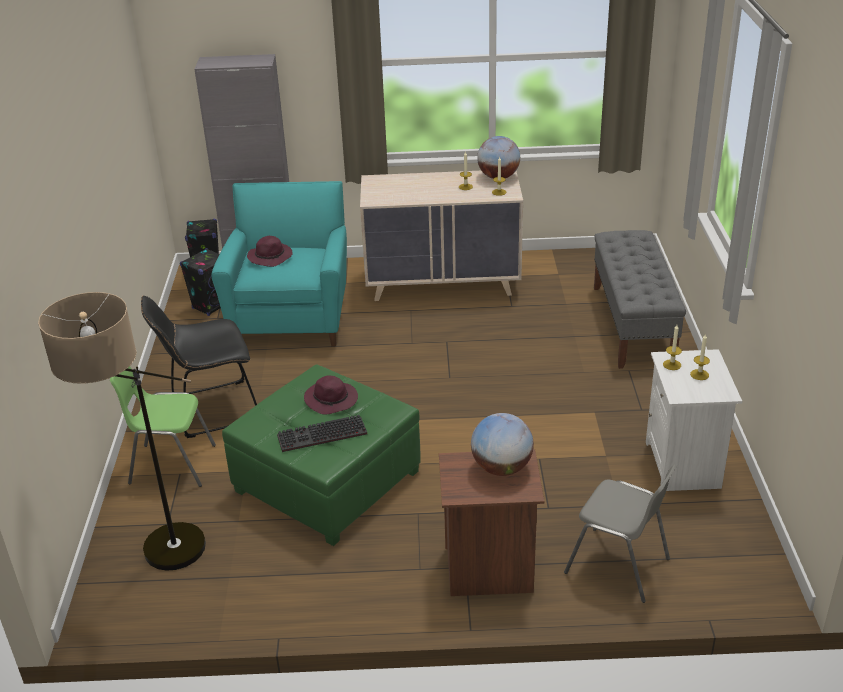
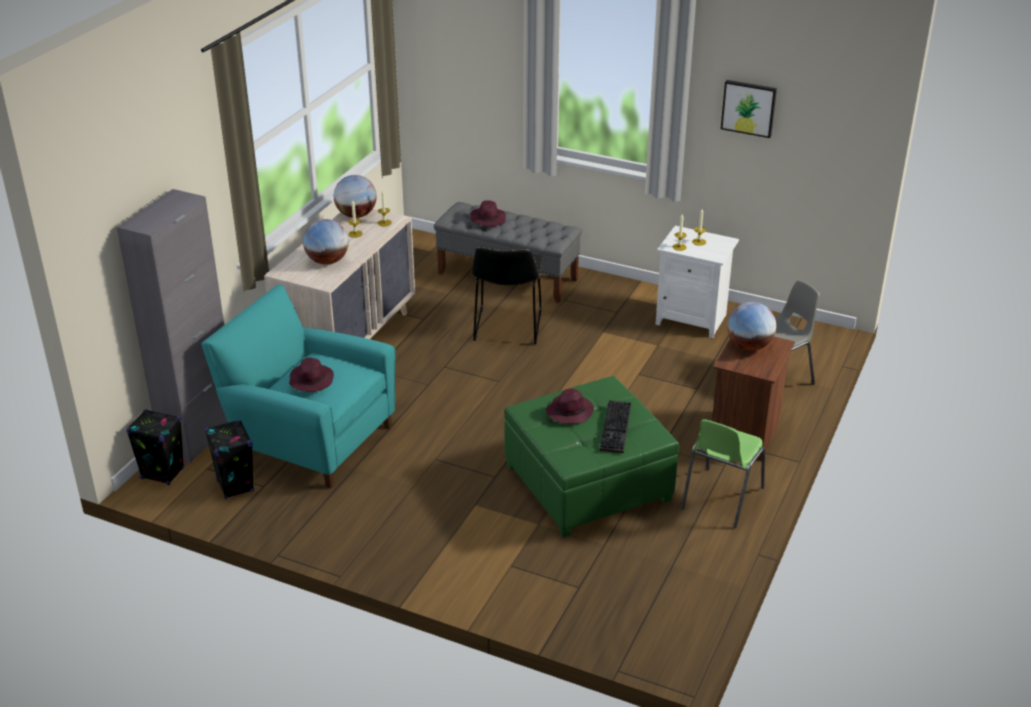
camera: 65 degrees left, 0 degrees up
(160, 565) = (632, 602): floor lamp -> none
(171, 464) = (493, 568): green chair -> green chair (721, 498)
(210, 410) = (426, 526): black chair -> black chair (507, 328)
(408, 190) = (327, 261): none -> globe
(631, 253) = (488, 219): none -> purple hat
(800, 238) = (749, 108): none -> picture

